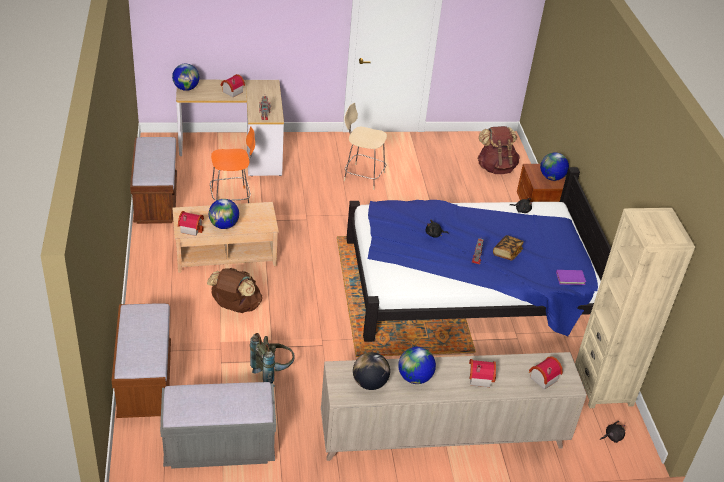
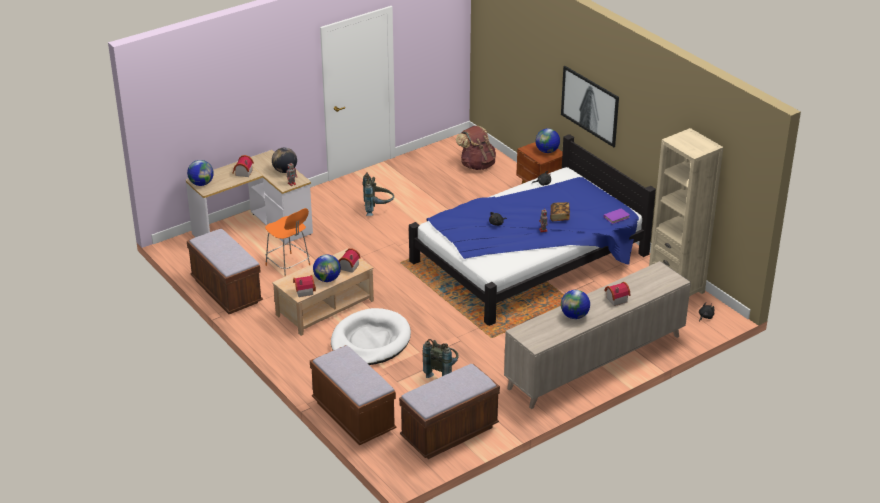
camera: 25 degrees left, 5 degrees down
(219, 447) = (449, 433): grey bench -> brown bench
(232, 199) = (289, 267): orange chair -> orange chair turned 90 degrees clockwise
(235, 307) = (370, 341): brown backpack -> white dog bed
(362, 176) = (378, 210): beige chair -> grey backpack
(369, 383) = (548, 331): globe -> globe (285, 171)
(541, 378) = (655, 283): toy house -> toy house (347, 267)
(600, 142) = (589, 105): none -> picture

